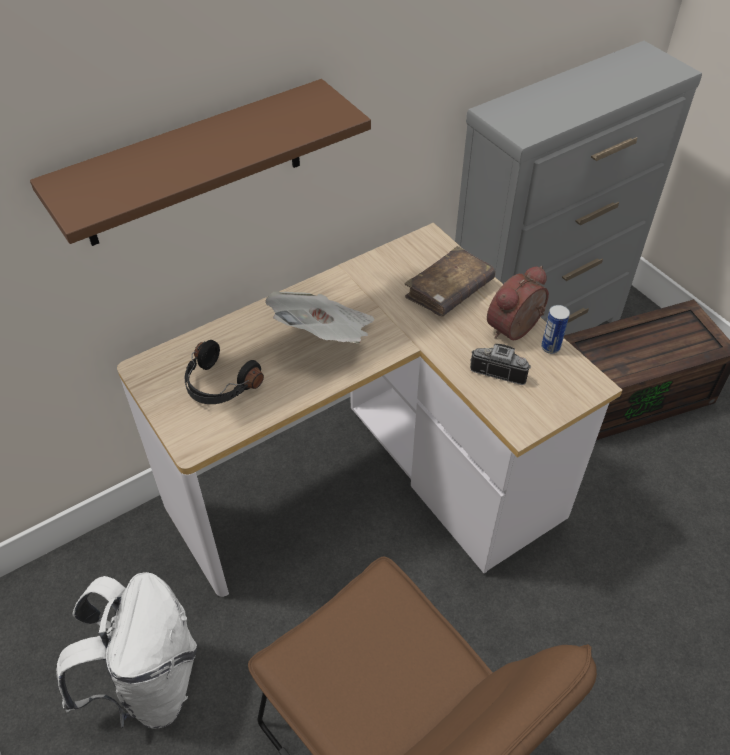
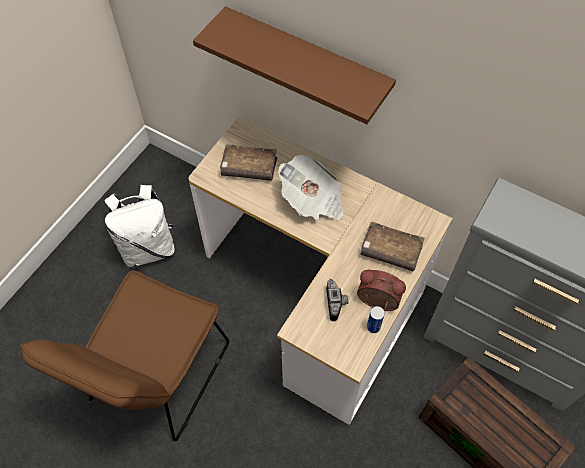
camera: 65 degrees right, 10 degrees up
(219, 385) = (249, 168): black headphones -> brown book

